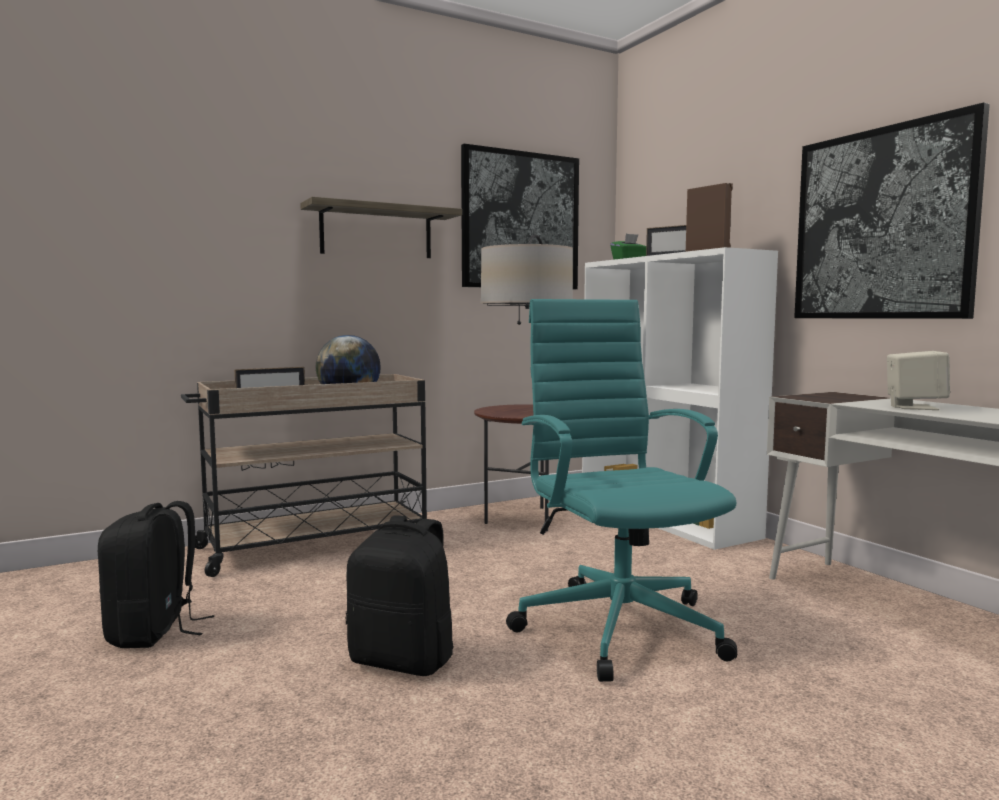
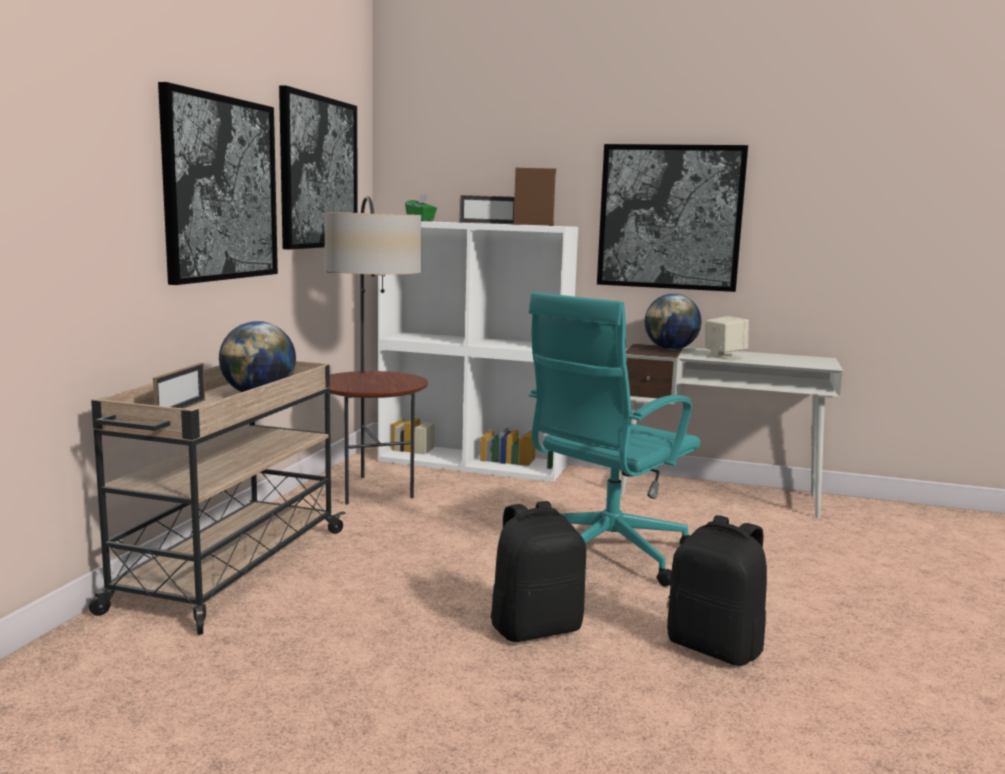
camera: 45 degrees left, 5 degrees up
(154, 632) = (284, 697): black backpack -> black backpack (715, 647)
(376, 232) = (221, 189): shelf -> picture
(618, 625) = (605, 554): turquoise office chair -> turquoise office chair turned 75 degrees counterclockwise
(861, 397) = (671, 349): none -> globe

